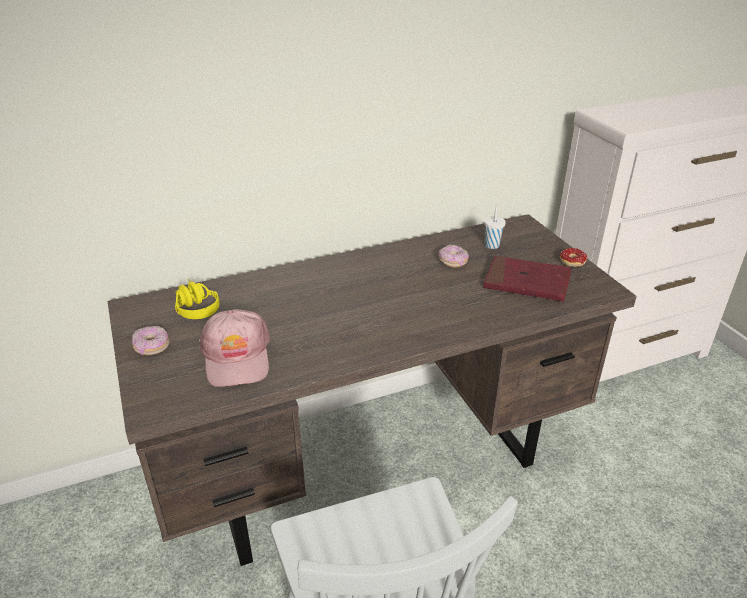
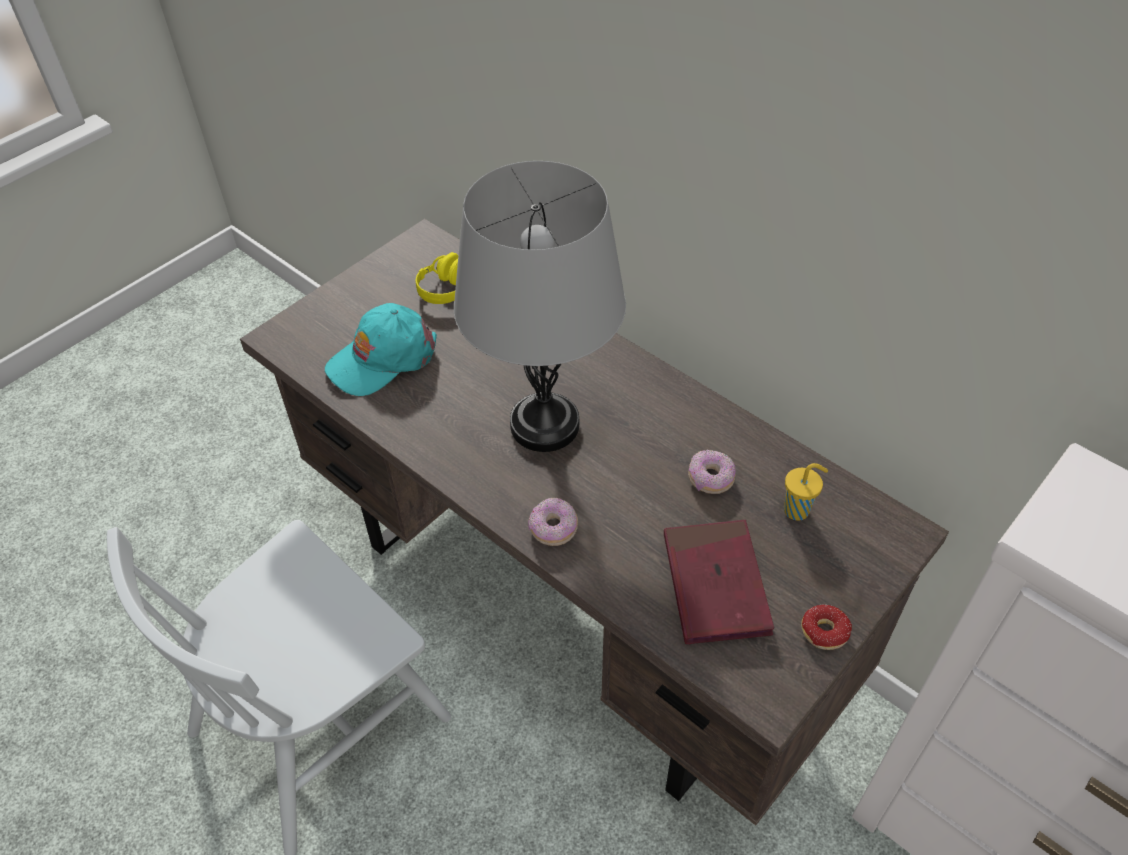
camera: 65 degrees right, 15 degrees up
(152, 347) = (365, 290): donut -> donut (553, 529)
(237, 357) = (382, 358): pink cap -> turquoise cap
(366, 304) = (544, 425): none -> grey table lamp
(492, 245) = (798, 510): white cup -> yellow cup

